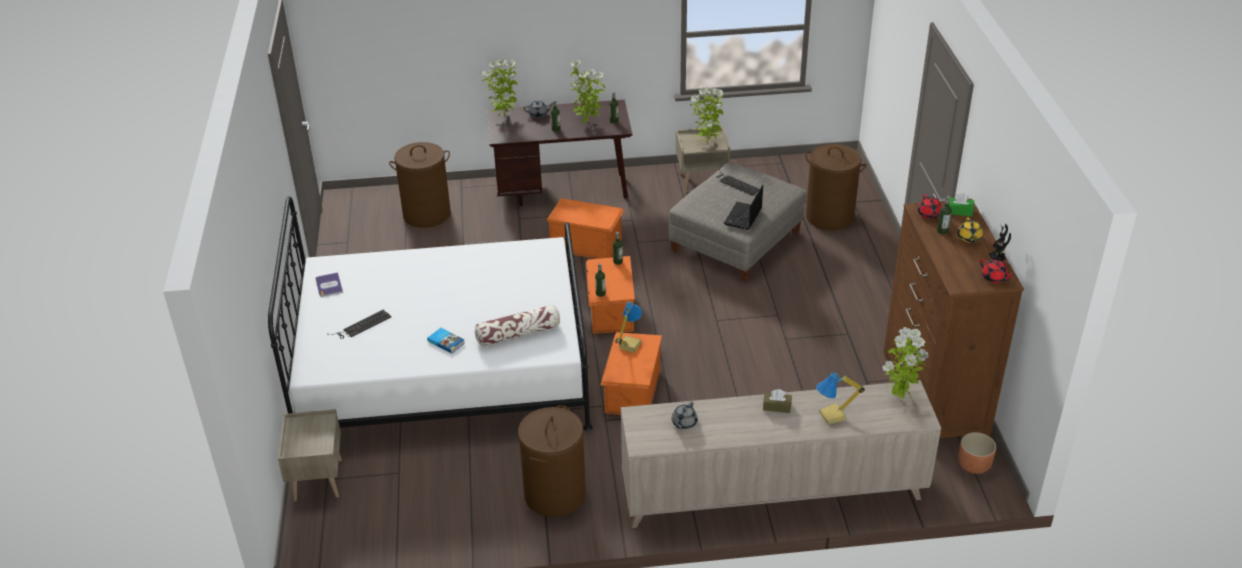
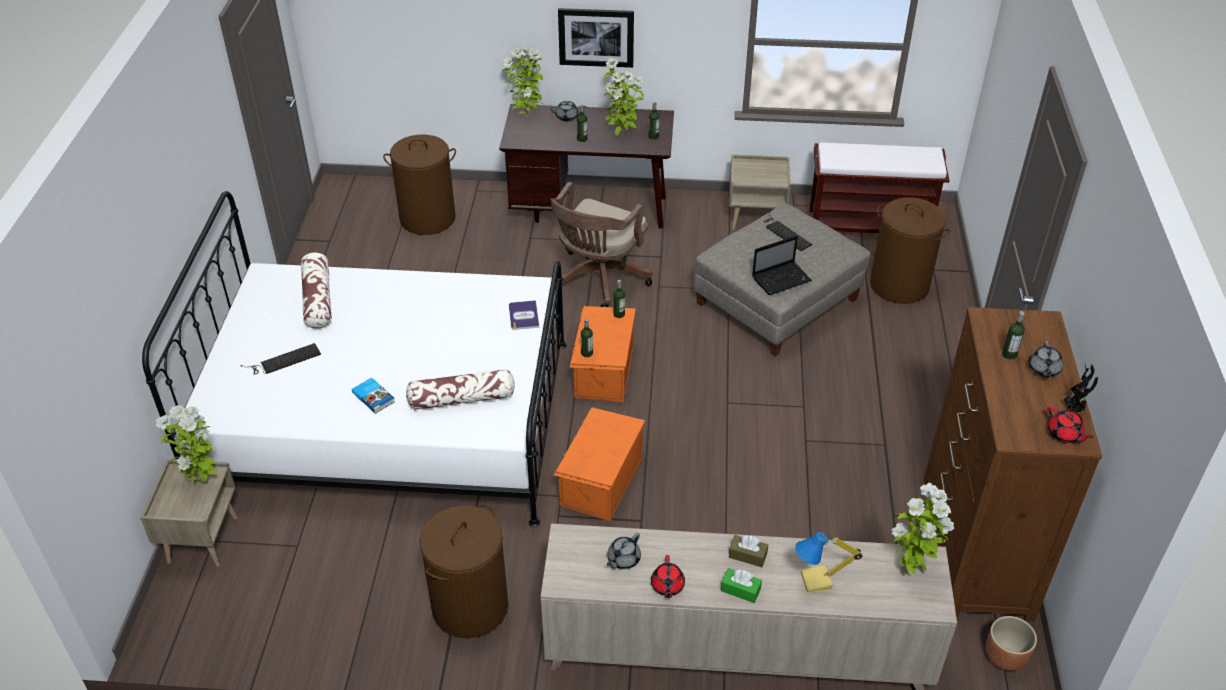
camera: 10 degrees right, 5 degrees up
(329, 285) = (264, 302): book -> book (523, 315)
(373, 277) = (317, 299): none -> pillow
(557, 45) = (596, 37): none -> picture
(586, 244) = (598, 281): orange storage box -> brown office chair
(629, 345) = (601, 427): table lamp -> none
(707, 144) = (765, 176): potted plant -> potted plant (202, 482)
(743, 217) = (782, 278): laptop -> laptop turned 150 degrees counterclockwise
(795, 174) = (870, 224): none -> brown bench
(929, 214) = (997, 327): red teapot -> red teapot (667, 586)
(959, 211) = (1039, 328): green tissue box -> green tissue box (740, 590)
(969, 238) = (1043, 369): yellow teapot -> grey teapot

